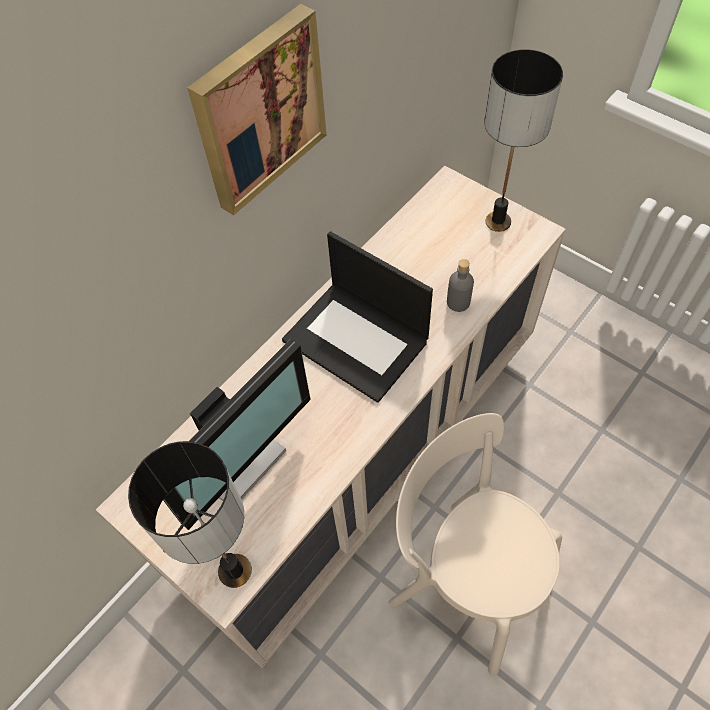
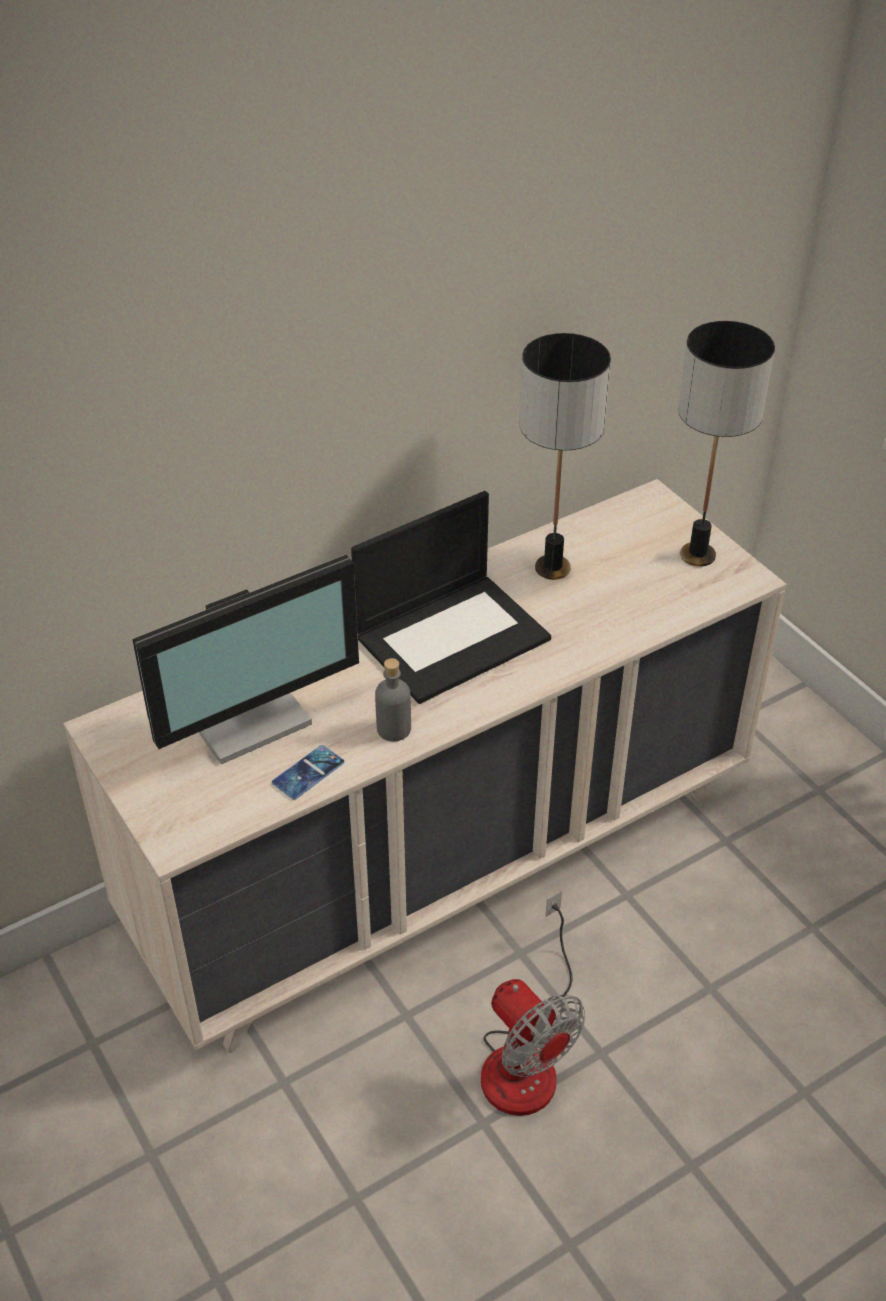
camera: 15 degrees right, 15 degrees down
(234, 571) = (195, 825): table lamp -> table lamp (551, 568)
(258, 110) = (384, 298): picture -> none
(300, 495) = (308, 773): none -> phone
(357, 340) = (453, 636): laptop -> laptop turned 90 degrees counterclockwise
(458, 302) = (602, 628): grey bottle -> grey bottle (394, 729)
(465, 580) = (525, 1055): beige chair -> fan

